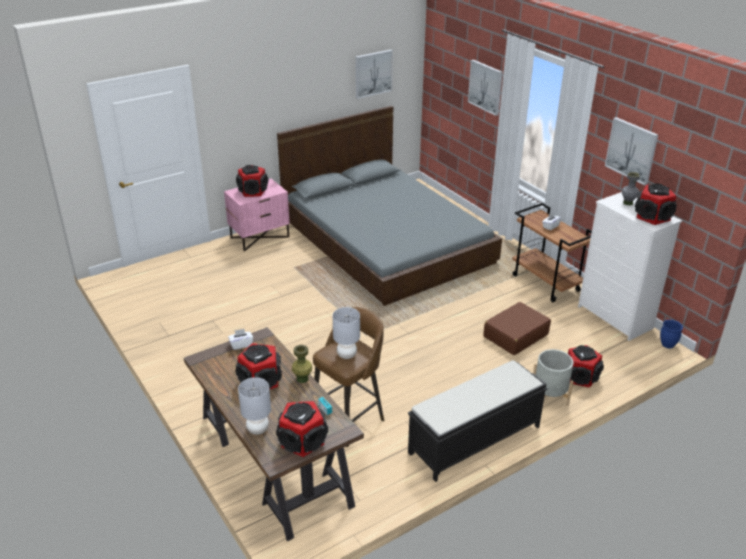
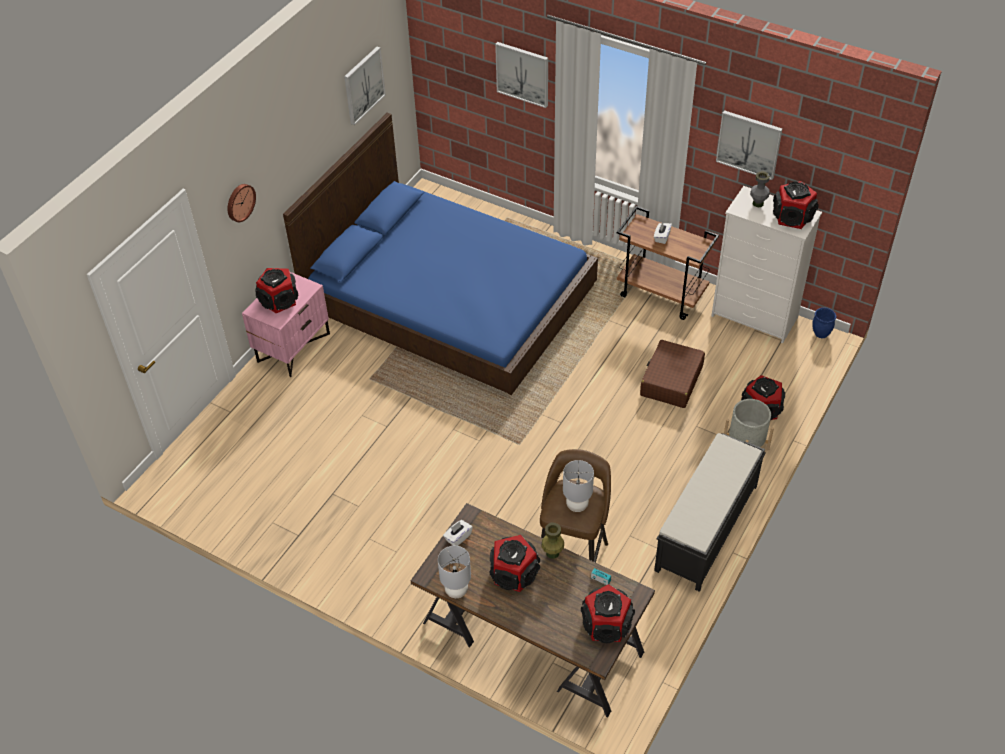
camera: 25 degrees left, 15 degrees up
(239, 103) = (239, 202): none -> wall clock
(257, 429) = (554, 631): grey table lamp -> grey table lamp (456, 591)
(386, 240) = (449, 296): grey bed -> blue bed

